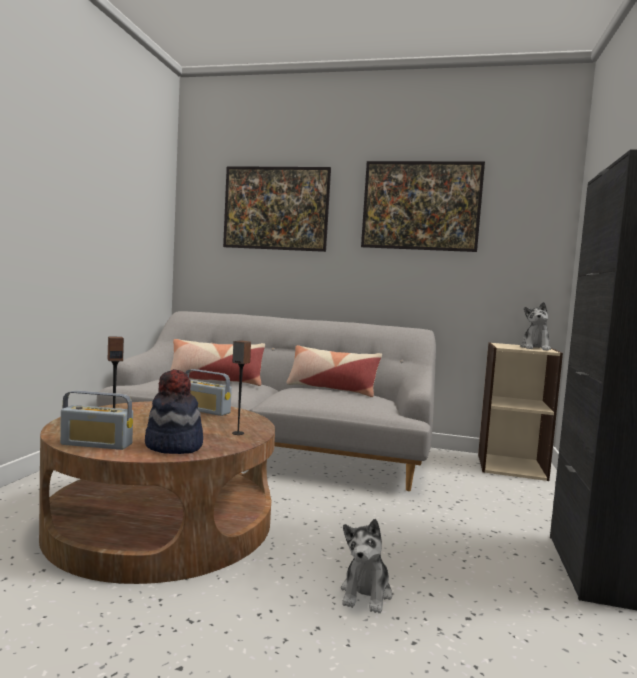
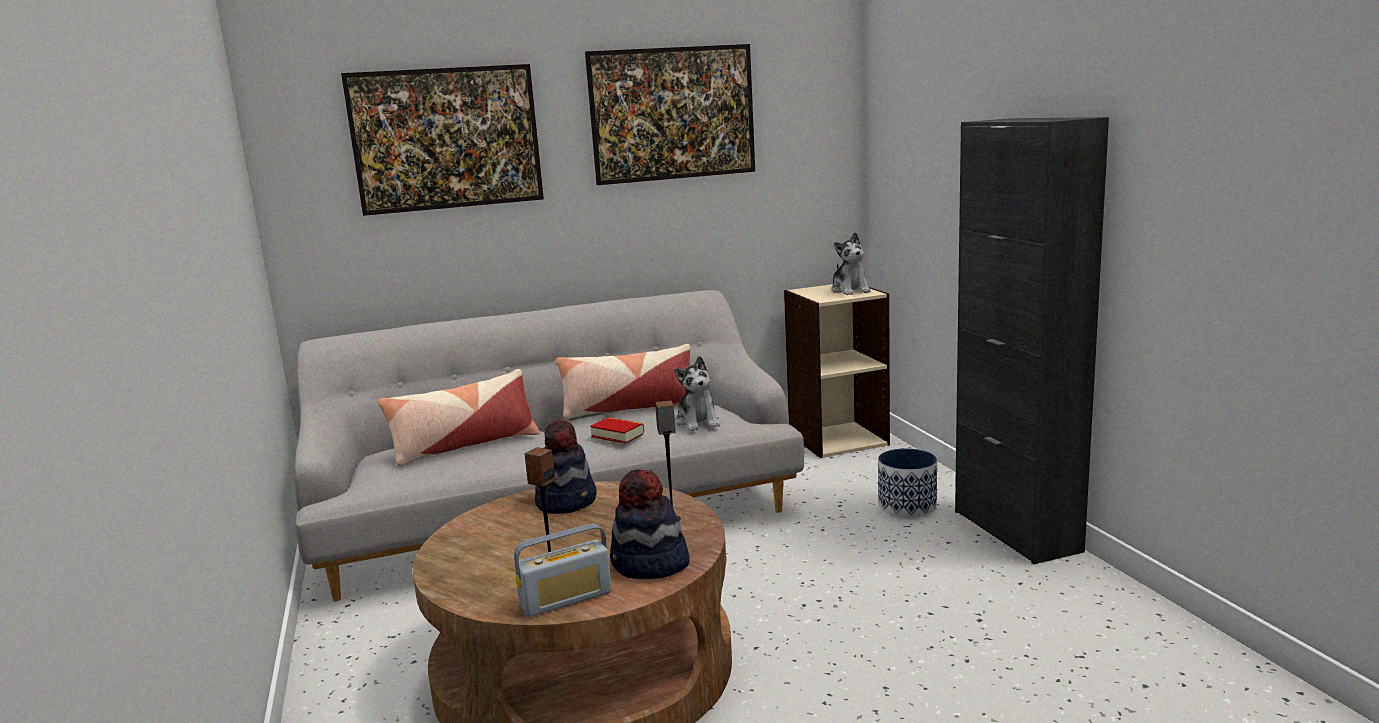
camera: 30 degrees left, 10 degrees up
(205, 411) = (567, 501): radio -> hat
(298, 396) = (617, 435): none -> book
(366, 593) = (882, 638): plush toy -> plush toy (698, 422)
(512, 520) = (907, 506): none -> planter

